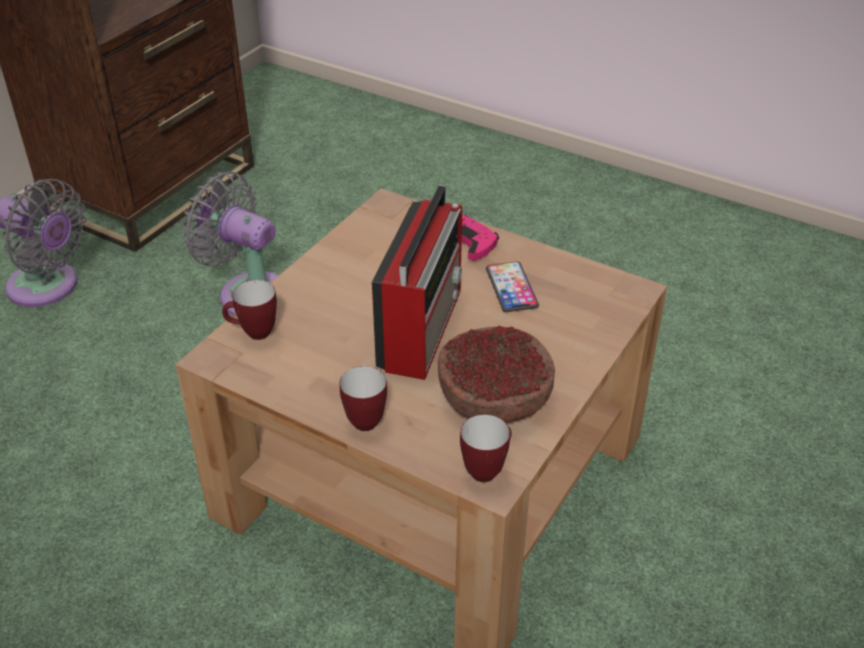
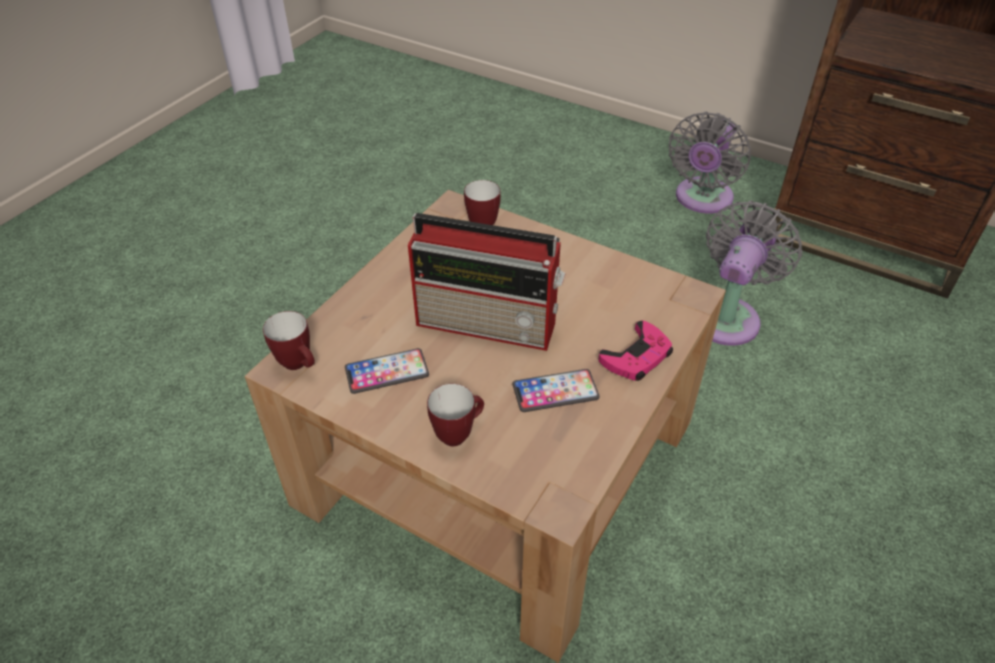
camera: 90 degrees right, 5 degrees up
(360, 419) = (371, 288): mug -> mug (458, 433)
(493, 398) = (387, 372): bowl -> phone

